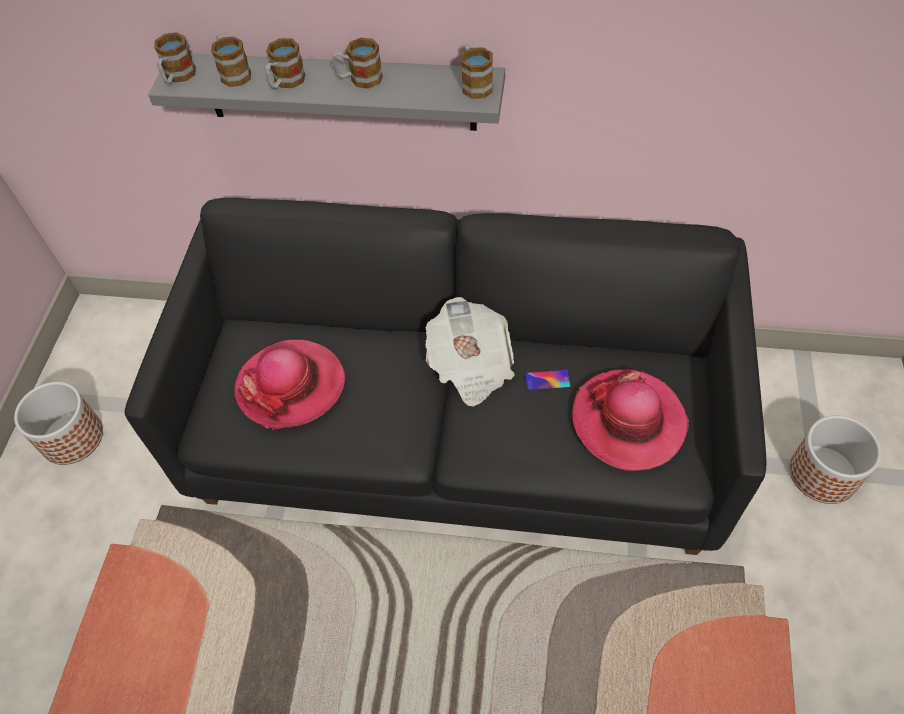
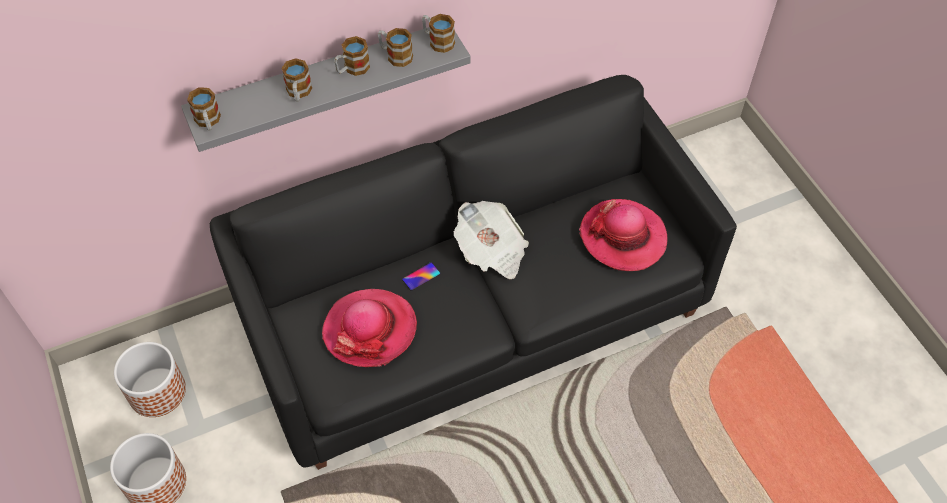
camera: 35 degrees left, 0 degrees up
(233, 73) = (250, 101): mug -> mug (395, 55)
(547, 380) = (551, 235): phone -> phone (421, 276)
(823, 474) = (738, 220): planter -> planter (158, 392)

